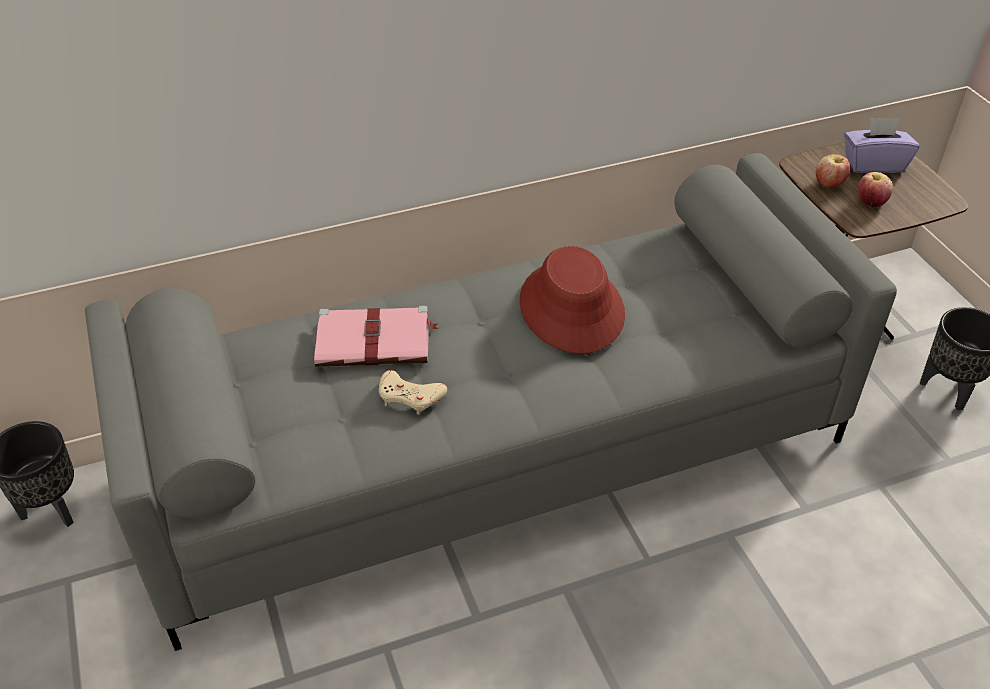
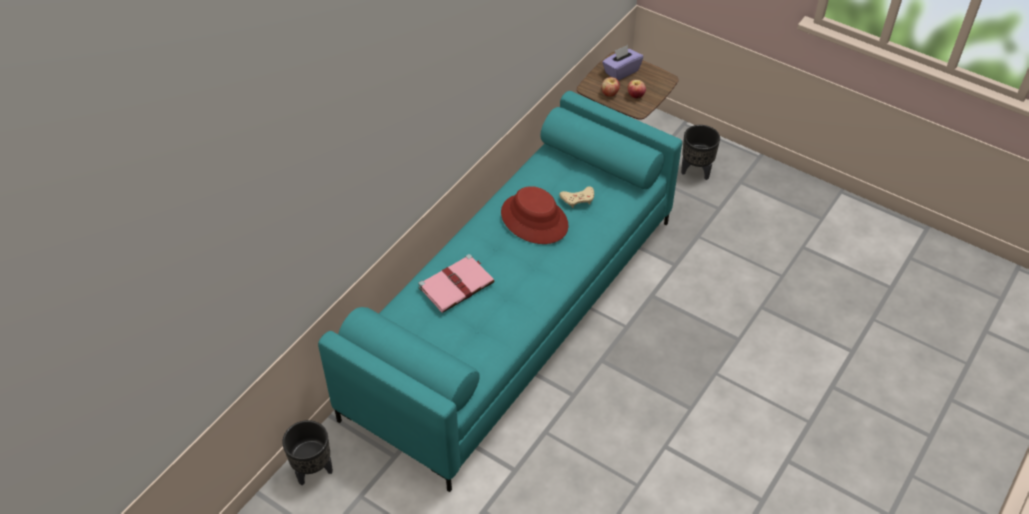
camera: 35 degrees left, 5 degrees up
(410, 396) = (501, 303): beige game controller -> beige game controller (578, 199)
(496, 450) = (514, 313): grey sofa -> turquoise sofa

